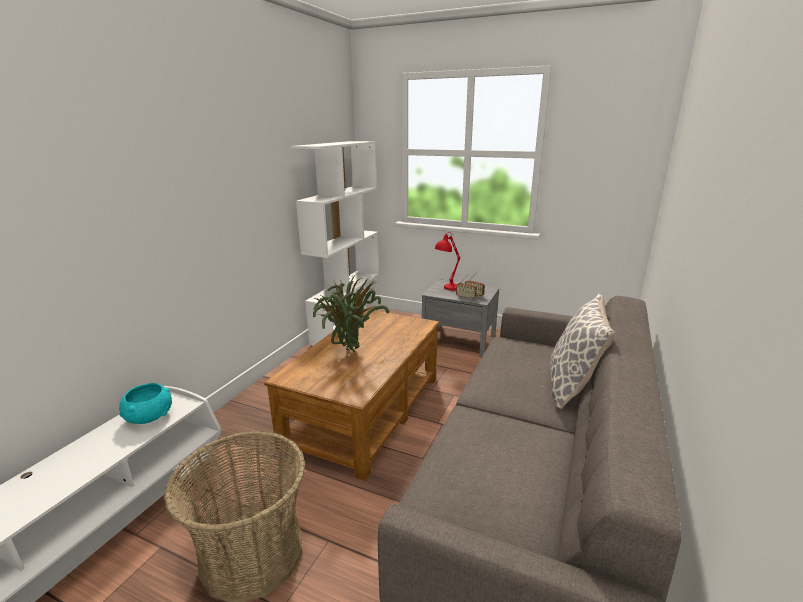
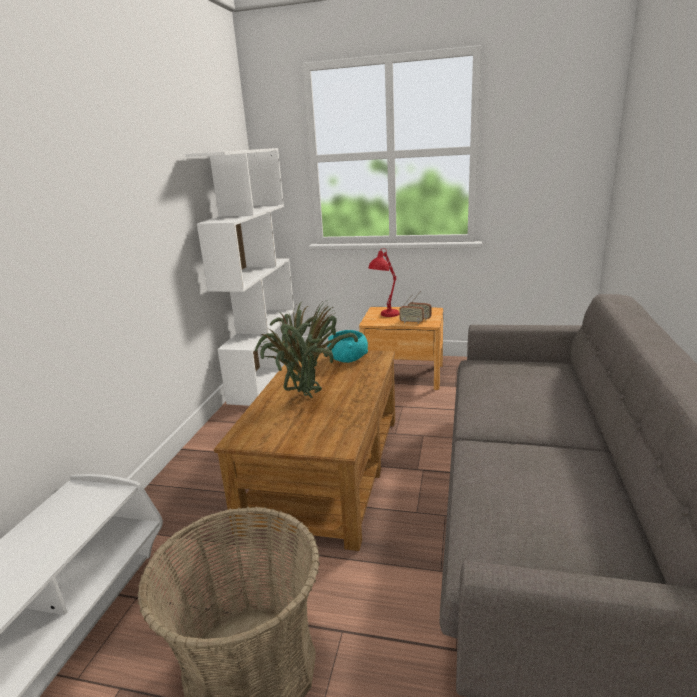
camera: 10 degrees left, 0 degrees up
(149, 416) = (67, 517): turquoise bowl -> turquoise bowl (348, 358)
(459, 340) = (403, 375): grey nightstand -> brown nightstand
(573, 386) = (577, 400): pillow -> none

